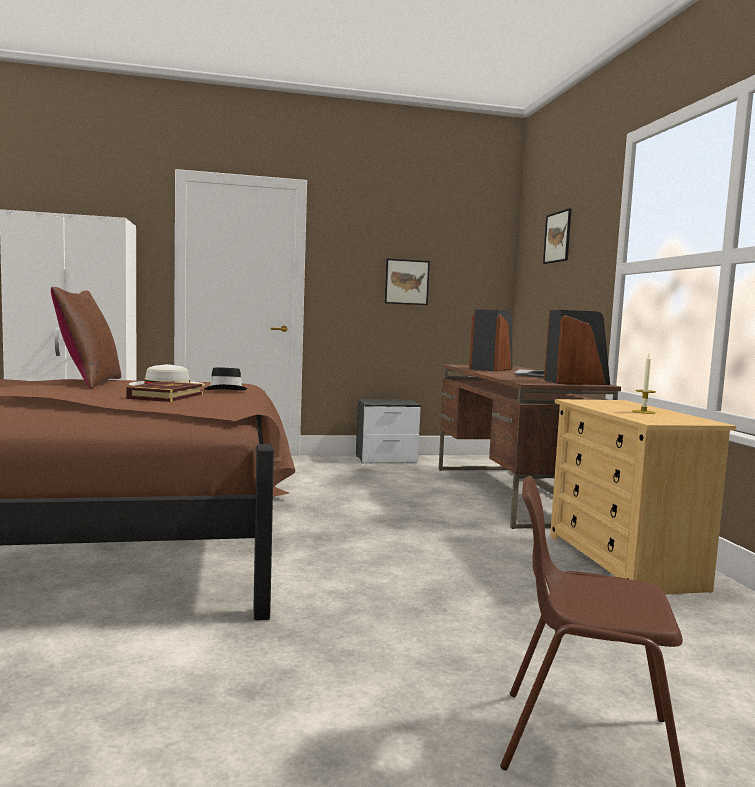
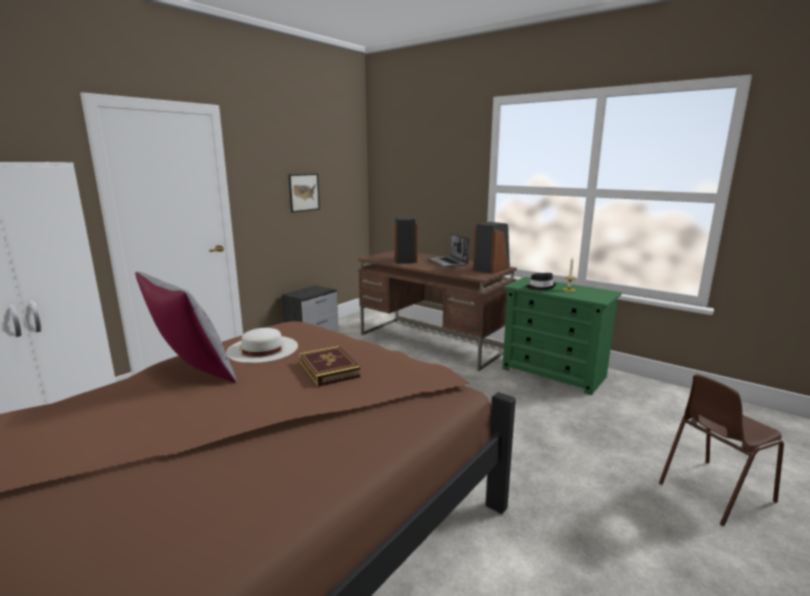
camera: 40 degrees left, 10 degrees up
(89, 383) = (192, 371): brown pillow -> grey pillow
(226, 390) = (330, 341): black hat -> black hat (540, 287)
(557, 237) = (419, 157): picture -> none
(623, 561) = (554, 373): beige dresser -> green dresser

